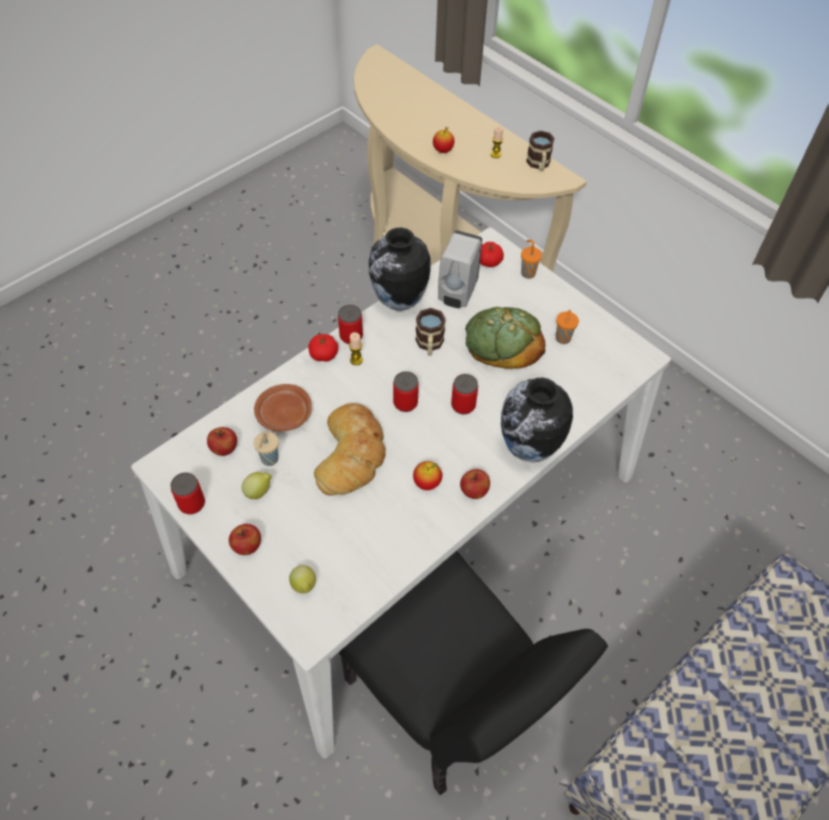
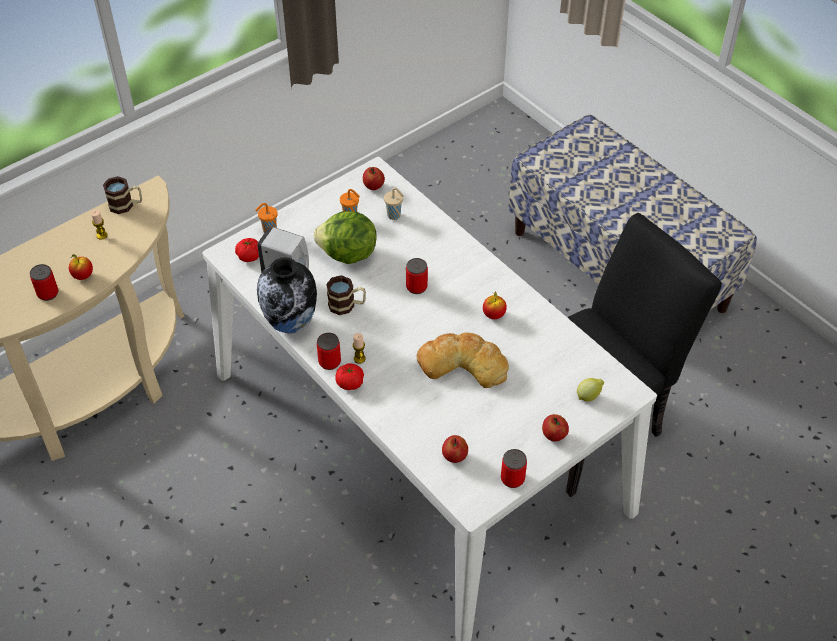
camera: 85 degrees left, 5 degrees down
(259, 491) = (500, 429): lemon -> none
(269, 460) = (468, 422): beige cup -> beige cup (394, 216)
(284, 414) = (418, 413): brown plate -> none
(405, 403) = (411, 325): can -> can (48, 293)
(473, 491) = (502, 286): apple -> apple (373, 186)
(503, 340) = (348, 255): bread -> lettuce
(528, 449) = (463, 250): vase -> none

